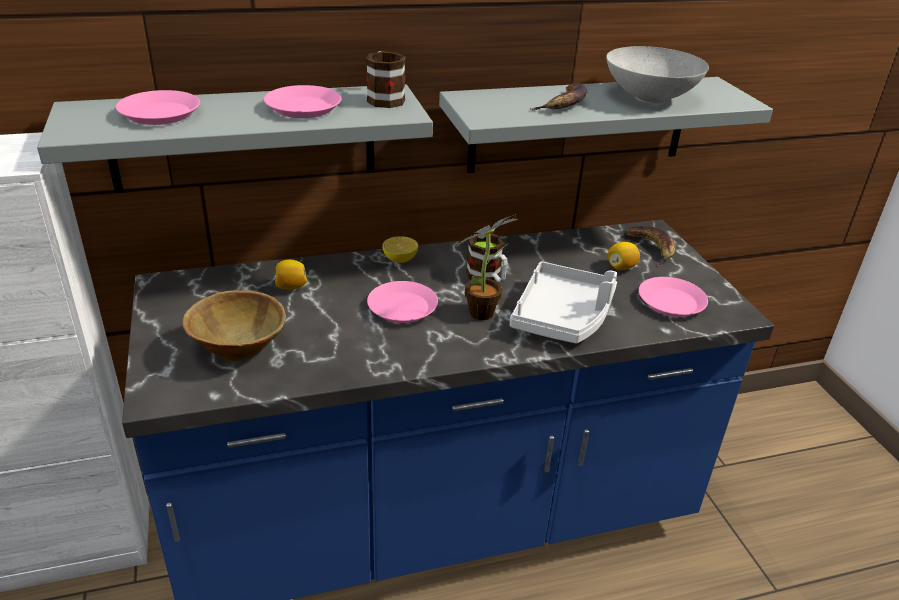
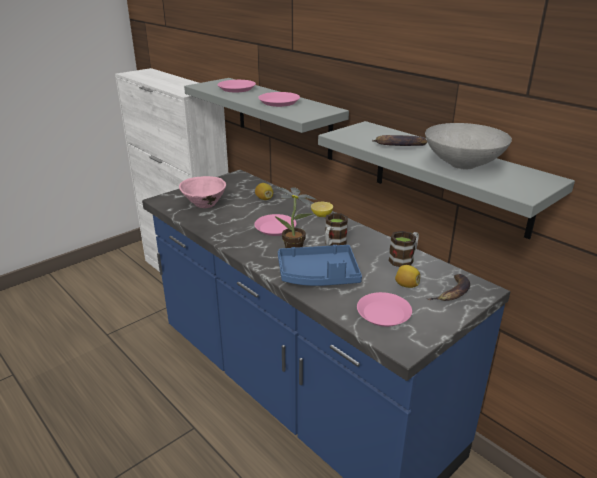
camera: 65 degrees right, 5 degrees down
(238, 350) = (204, 204): brown bowl -> pink bowl
(384, 98) = (317, 110): mug -> mug (404, 259)
(563, 316) = (318, 276): grey tray -> blue tray

